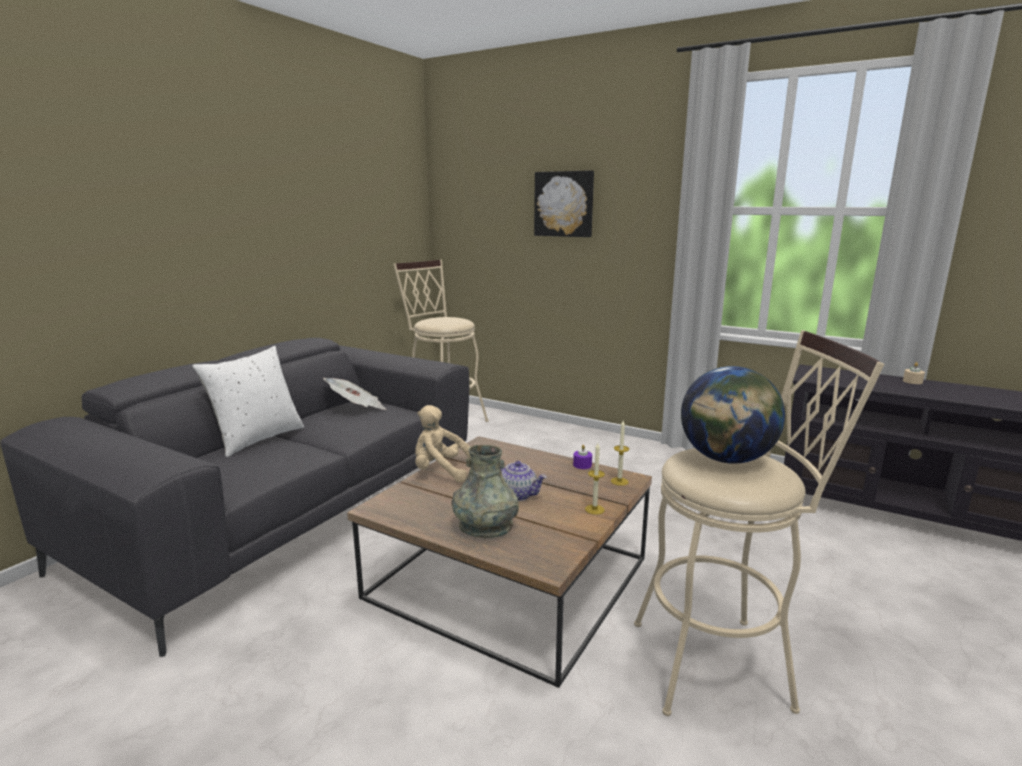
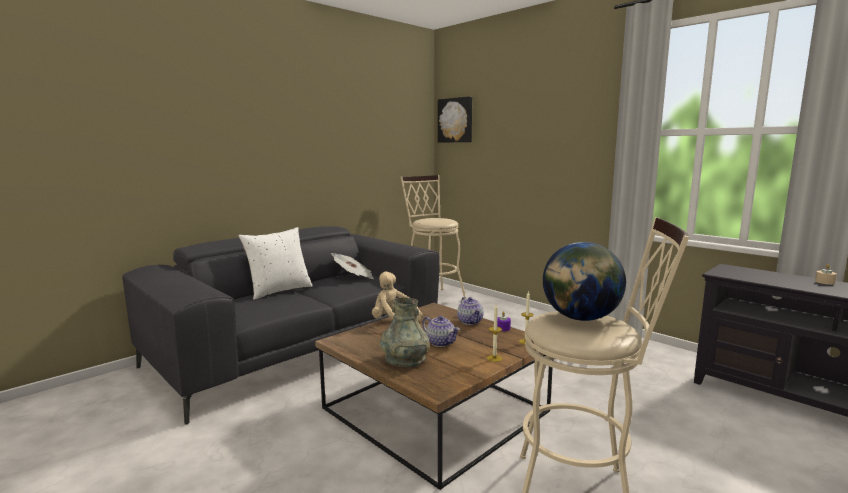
camera: 15 degrees right, 5 degrees down
(539, 460) = (470, 321): none -> teapot
(564, 204) = (530, 131): picture -> picture (455, 120)

